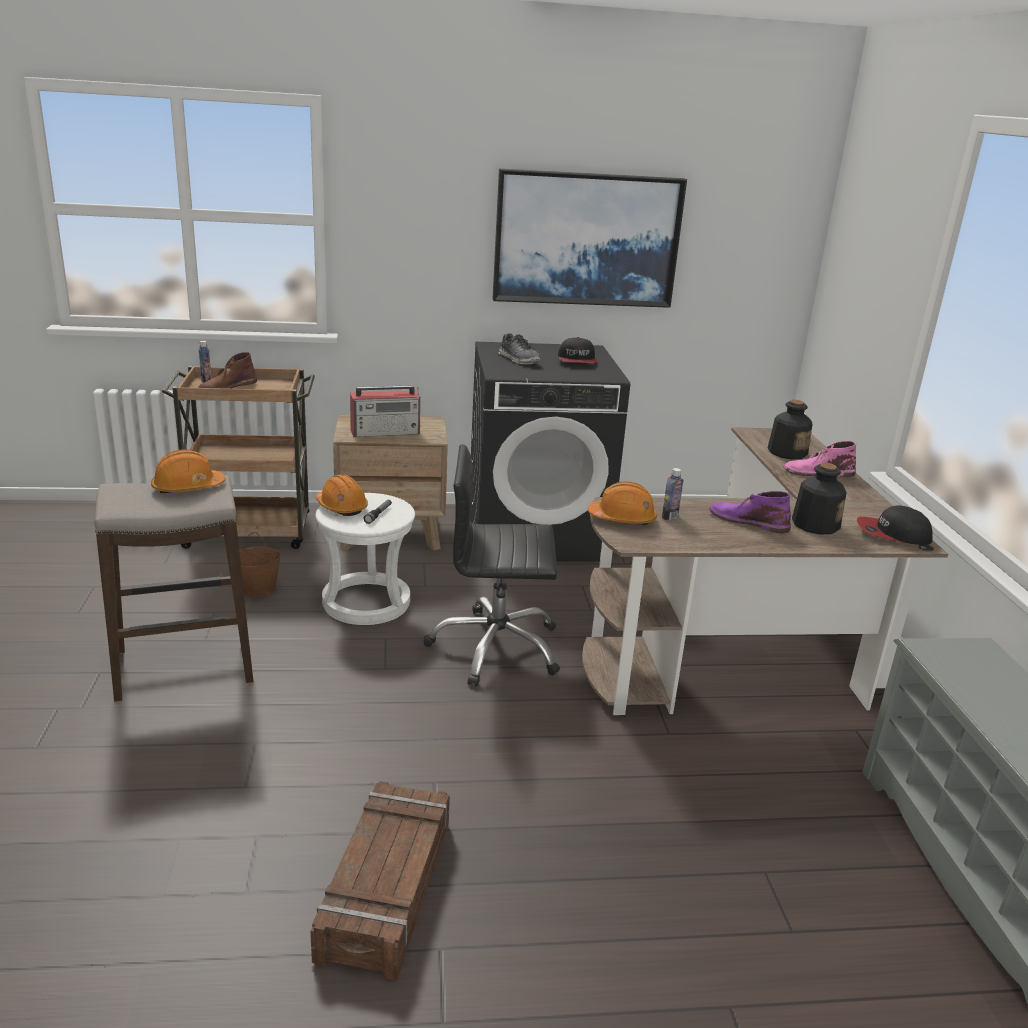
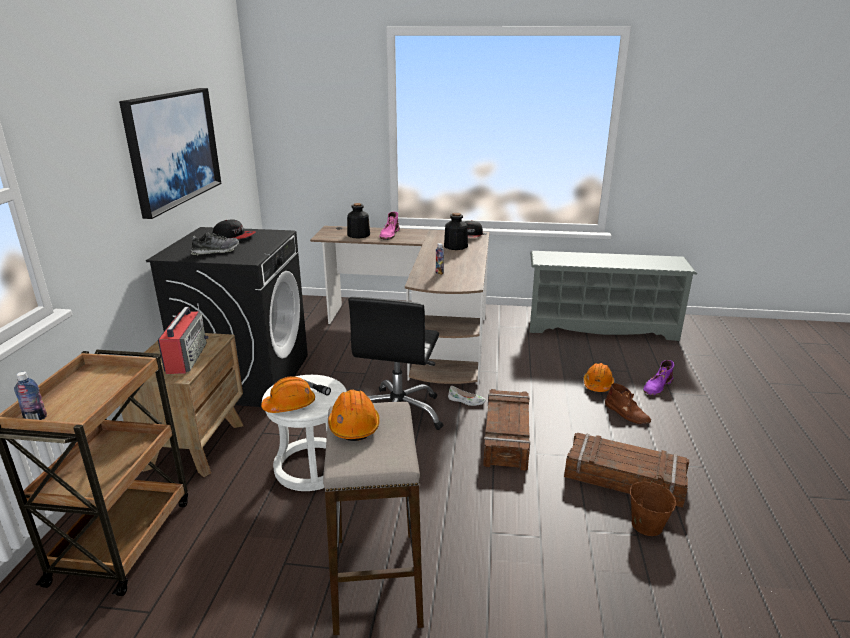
camera: 75 degrees left, 0 degrees up
(226, 387) = (74, 404): brown boot -> brown boot (626, 413)
(260, 589) = (256, 531): brown bucket -> brown bucket (646, 524)
(472, 751) = (507, 436): none -> crate
(556, 705) = (466, 401): none -> white shoe
(622, 519) = (439, 283): orange hard hat -> orange hard hat (597, 384)
(748, 521) = (448, 258): purple boot -> purple boot (657, 386)

